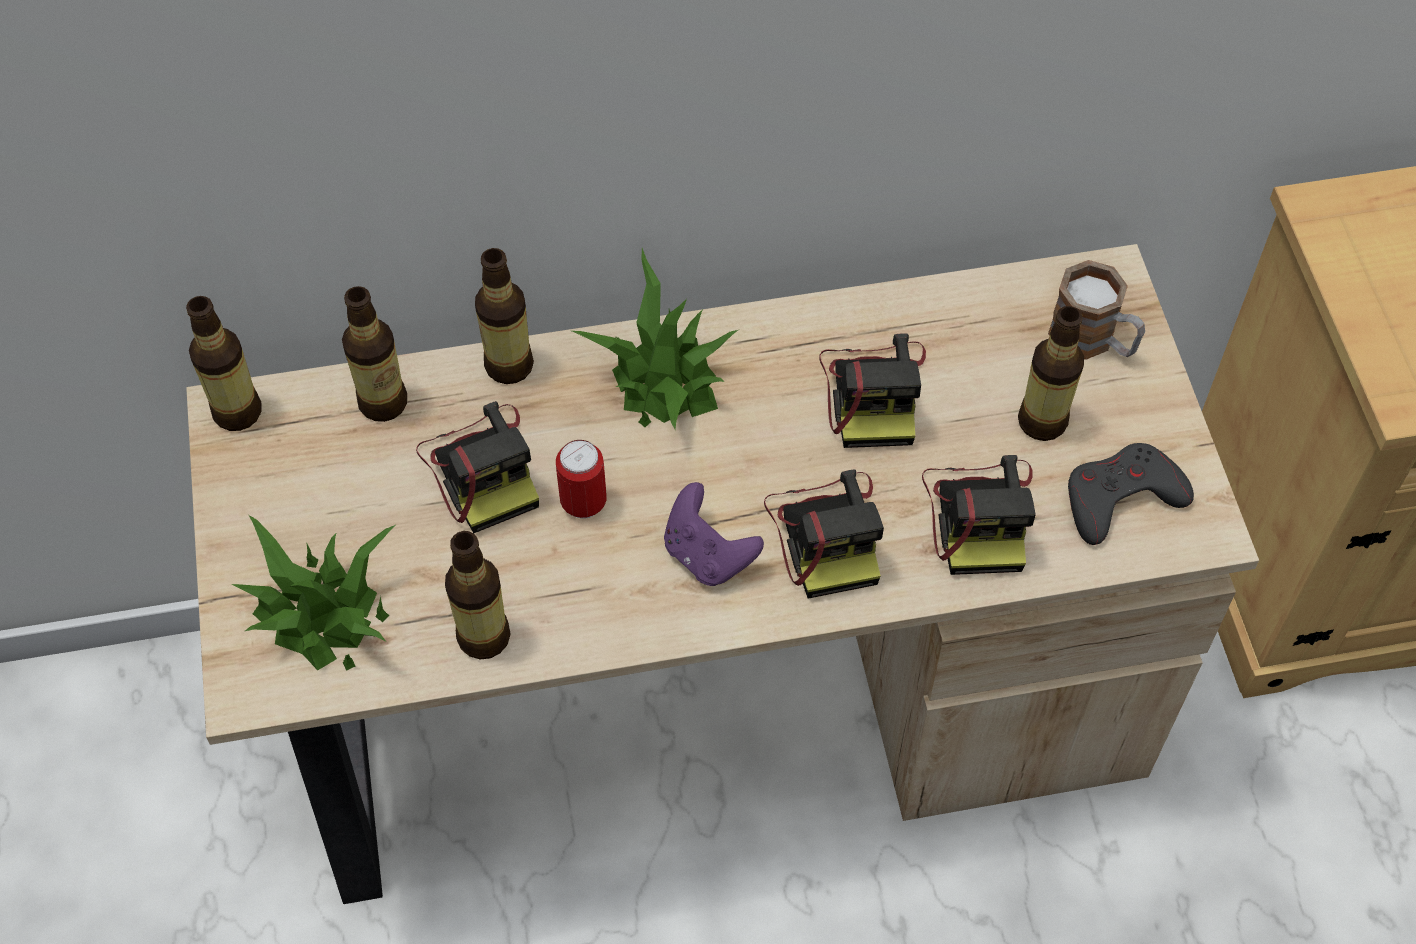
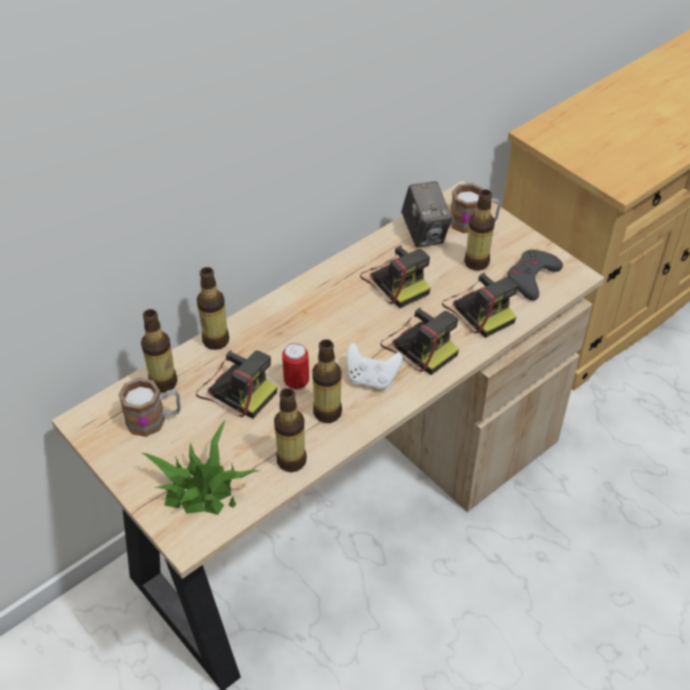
camera: 30 degrees left, 10 degrees down
(237, 412) = (88, 419): bottle -> bottle (327, 412)
(329, 461) = (154, 420): none -> mug
(664, 376) = (295, 314): potted plant -> none
(708, 555) = (371, 378): purple game controller -> white game controller
(990, 322) = (424, 234): none -> camera

